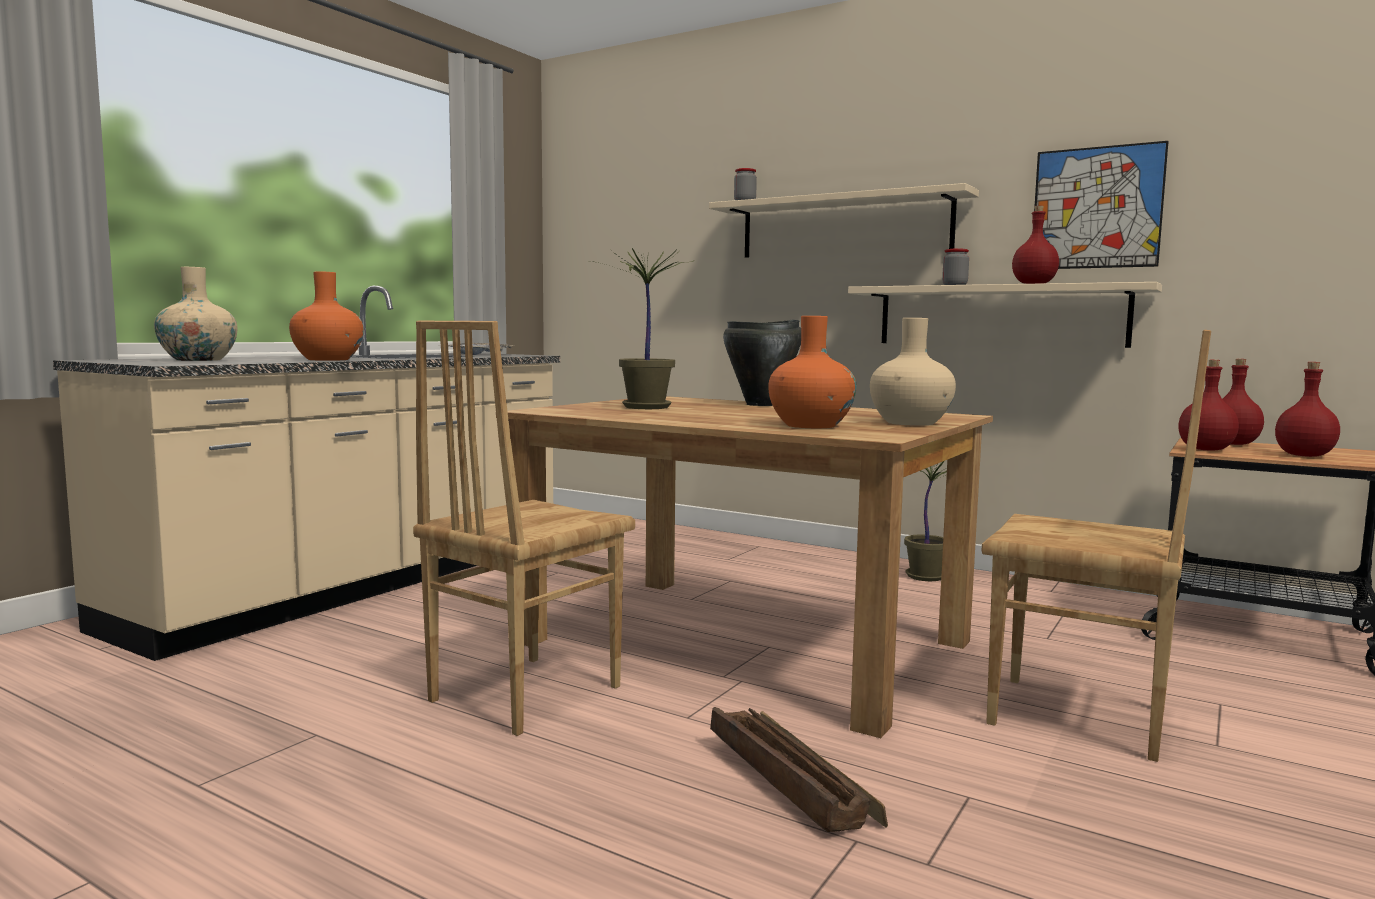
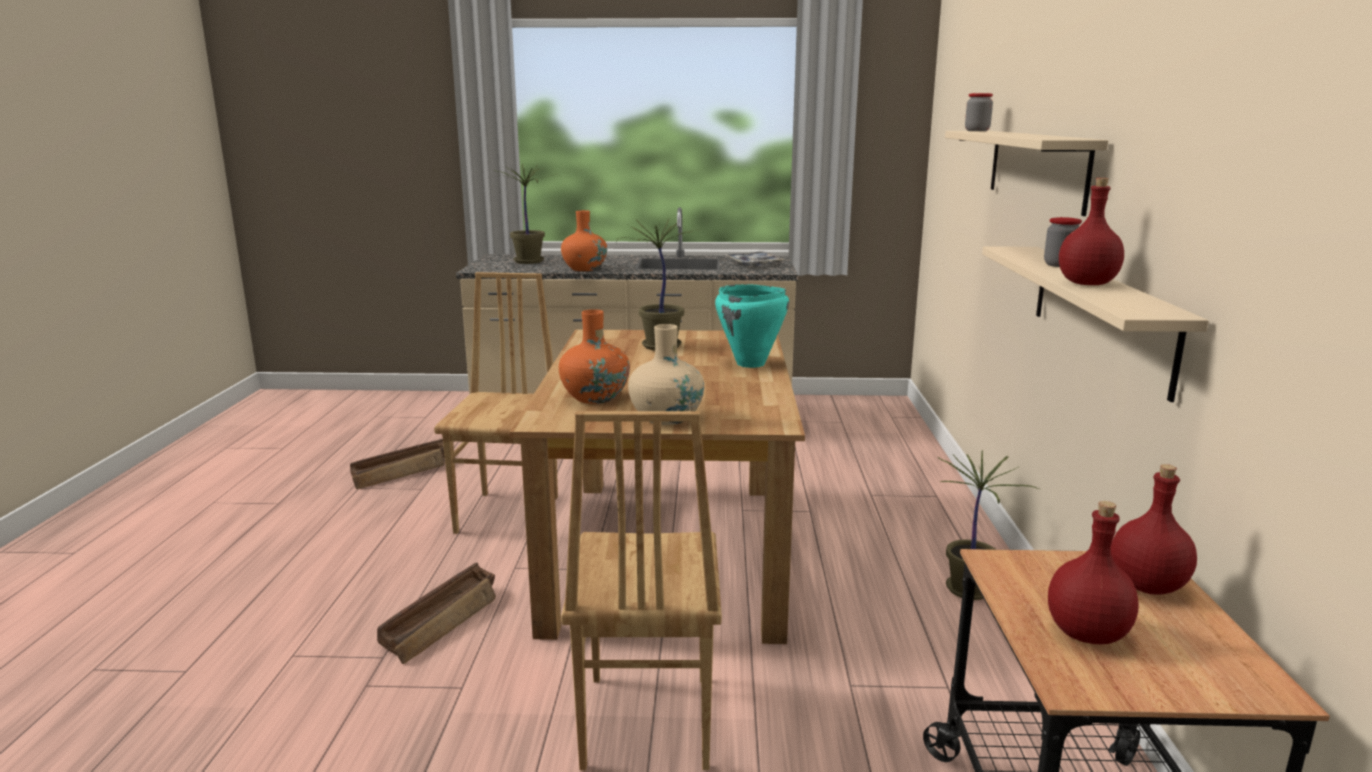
camera: 60 degrees right, 10 degrees up
(198, 360) = (530, 262): beige vase -> potted plant
(210, 739) = (402, 472): none -> crate
(522, 693) = (510, 514): brown chair -> brown chair turned 90 degrees clockwise
(762, 404) = (750, 364): black cooking pot -> turquoise cooking pot
(1096, 208) = (1178, 186): picture -> none
(1206, 450) = (1028, 568): red bottle -> none

